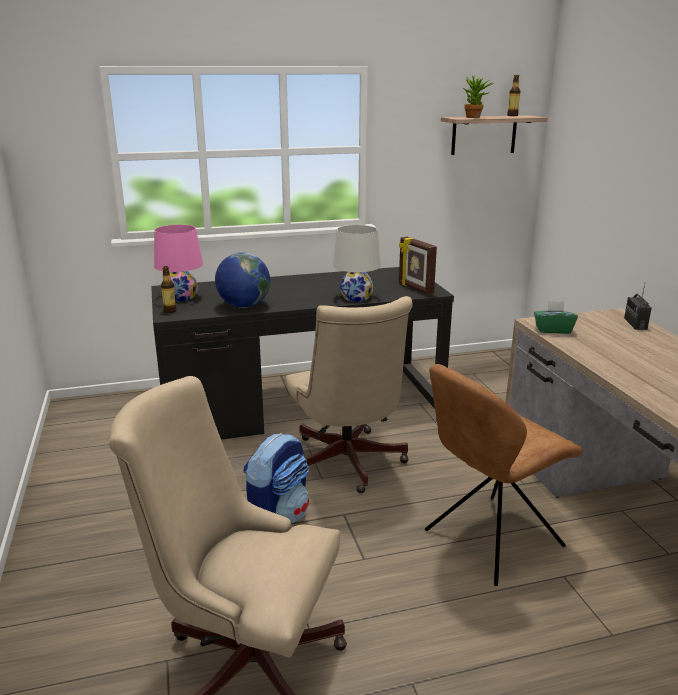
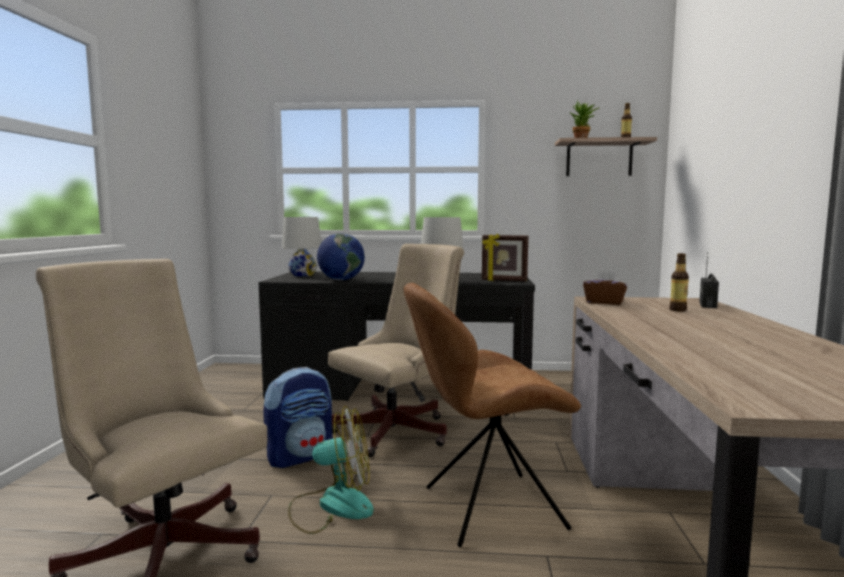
camera: 20 degrees right, 15 degrees down
(170, 311) = (281, 279): bottle -> bottle (677, 310)
(182, 297) = (303, 275): pink table lamp -> white table lamp
(347, 464) = (400, 430): beige office chair -> beige office chair turned 135 degrees counterclockwise
(359, 570) = (332, 506): none -> fan
(415, 288) = (504, 280): picture frame -> picture frame turned 60 degrees counterclockwise
(553, 330) = (604, 302): green tissue box -> brown tissue box

